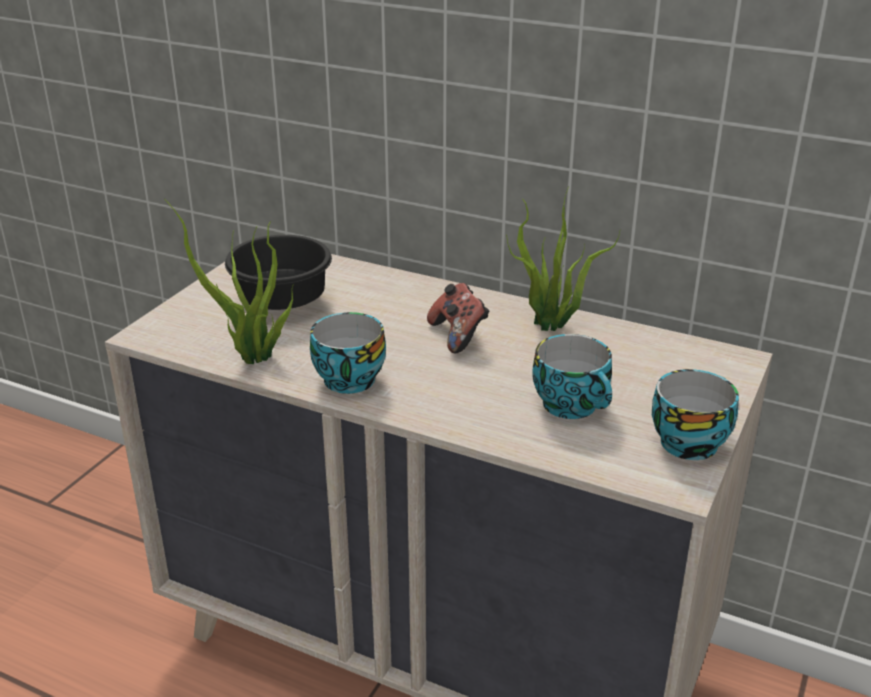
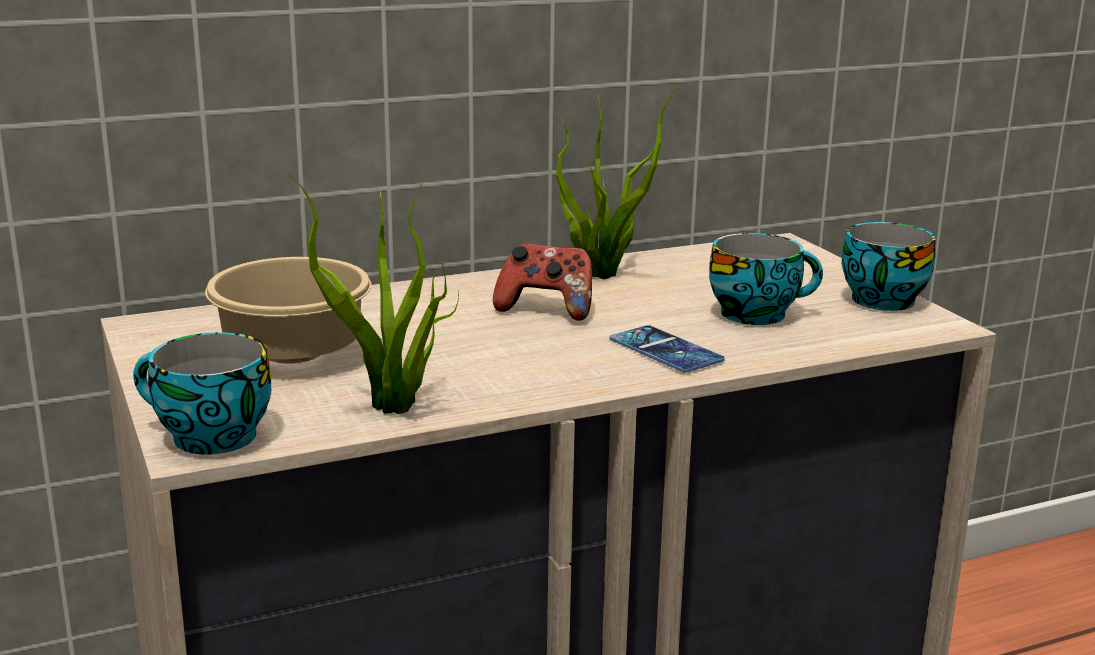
camera: 50 degrees left, 10 degrees down
(285, 302) = (298, 354): black bowl -> beige bowl
(345, 378) = (532, 379): cup -> cup (207, 438)
(455, 400) = (665, 350): none -> phone

